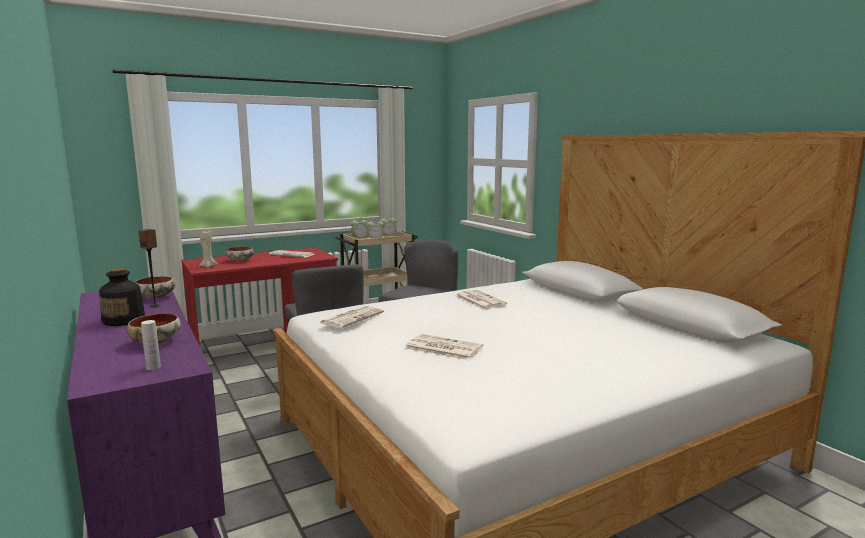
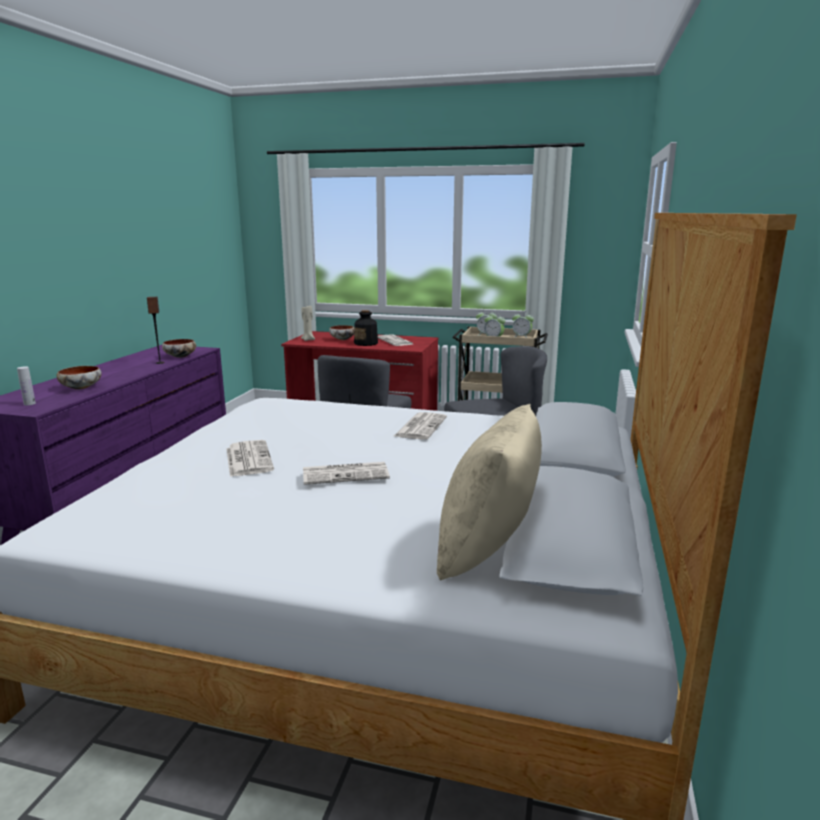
camera: 45 degrees right, 5 degrees up
(124, 320) = (117, 368): bottle -> bottle (366, 343)
(352, 317) = (267, 409): newspaper -> newspaper (346, 474)
(680, 339) = (488, 549): none -> beige pillow

